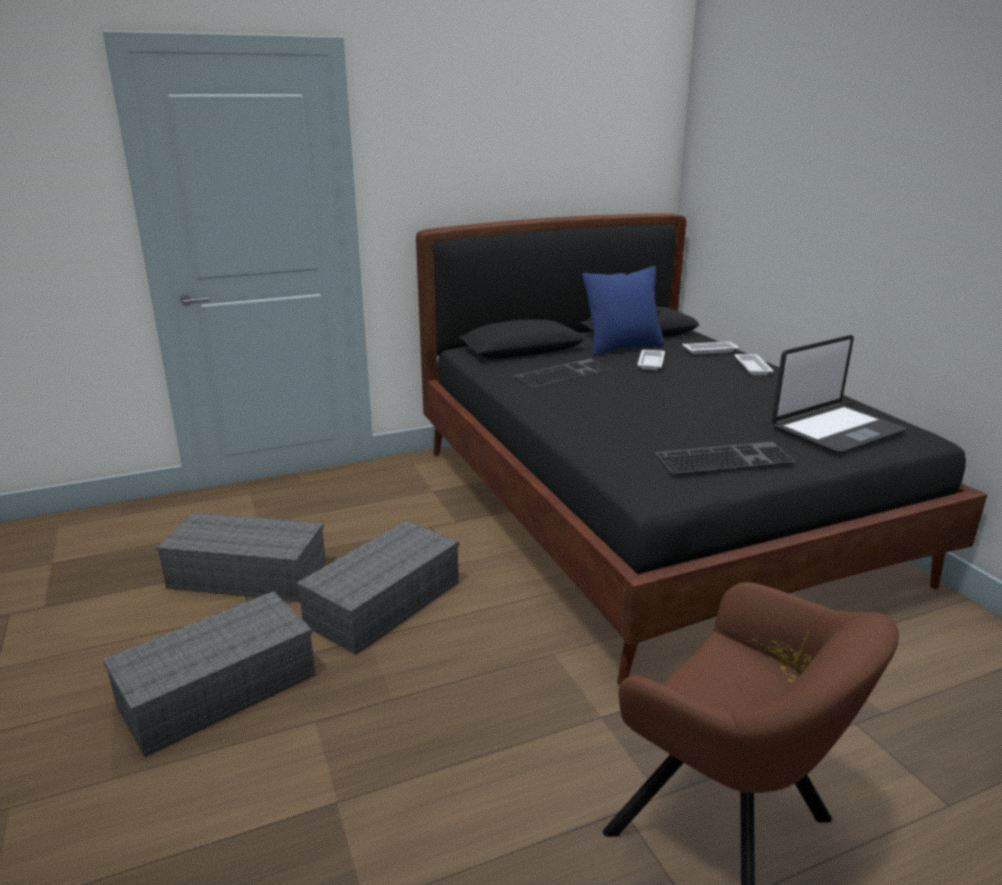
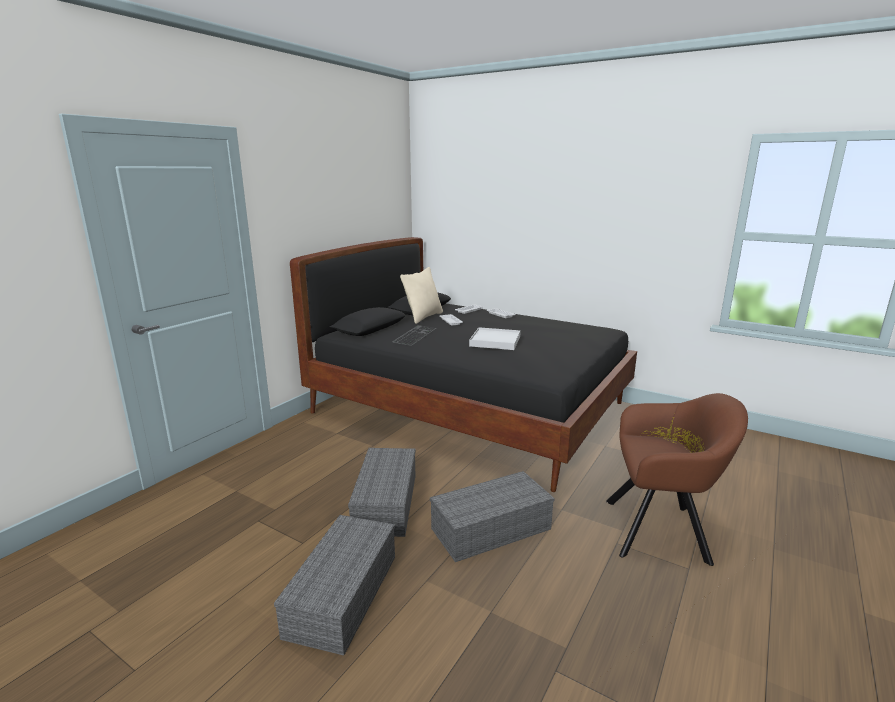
camera: 35 degrees left, 5 degrees down
(245, 576) = (270, 524): grey storage box -> grey storage box (490, 530)
(622, 348) = (423, 317): blue pillow -> beige pillow
(660, 409) = (495, 341): none -> white tray
(724, 457) = (557, 355): keyboard -> none
(835, 430) = (577, 334): laptop -> none

